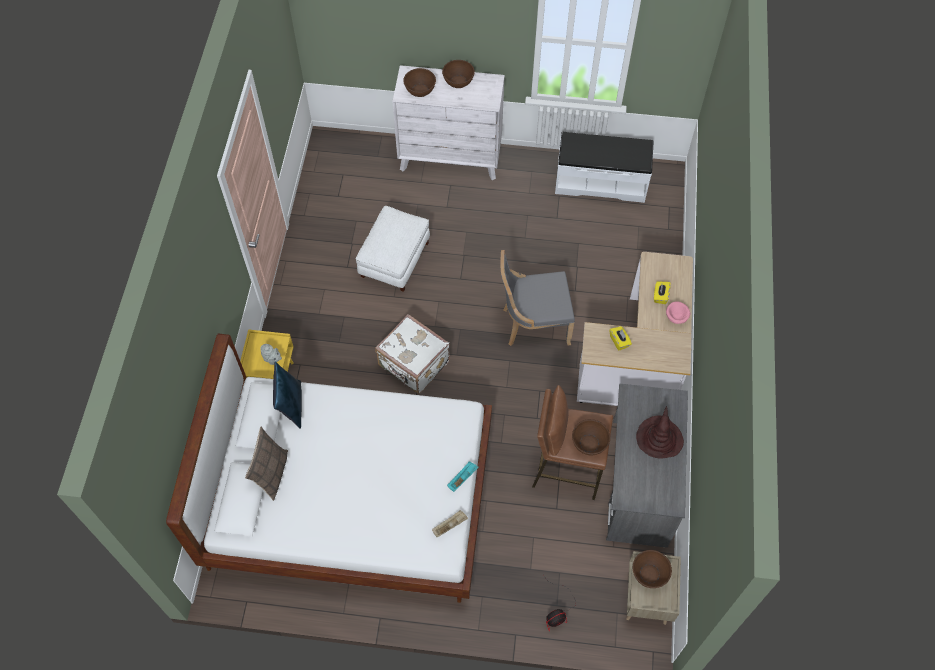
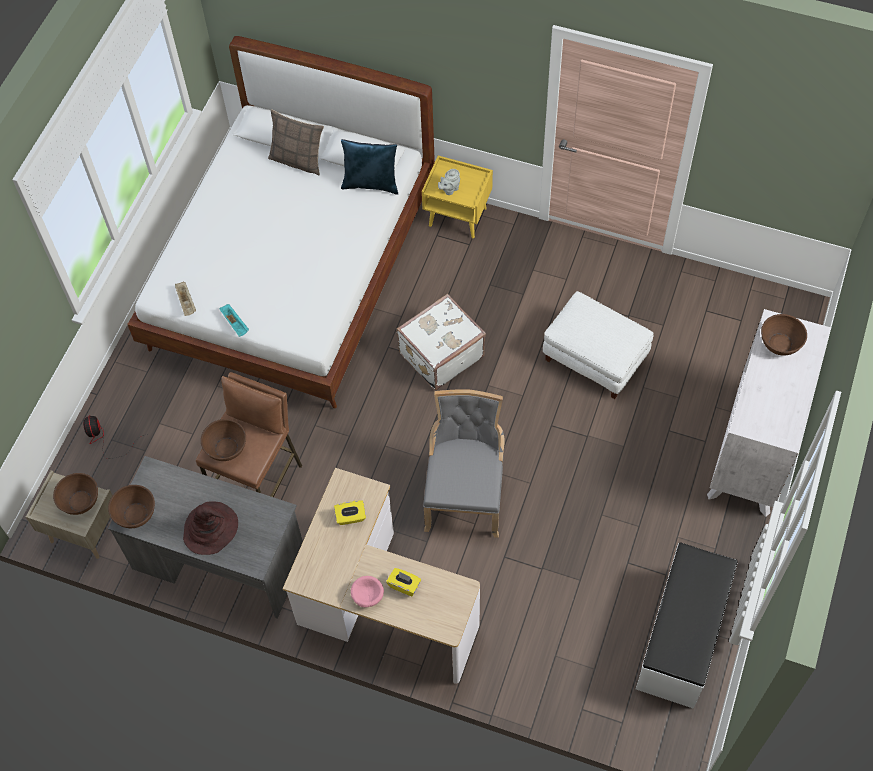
camera: 105 degrees right, 0 degrees up
(458, 81) = (791, 392): brown bowl -> brown bowl (135, 514)

